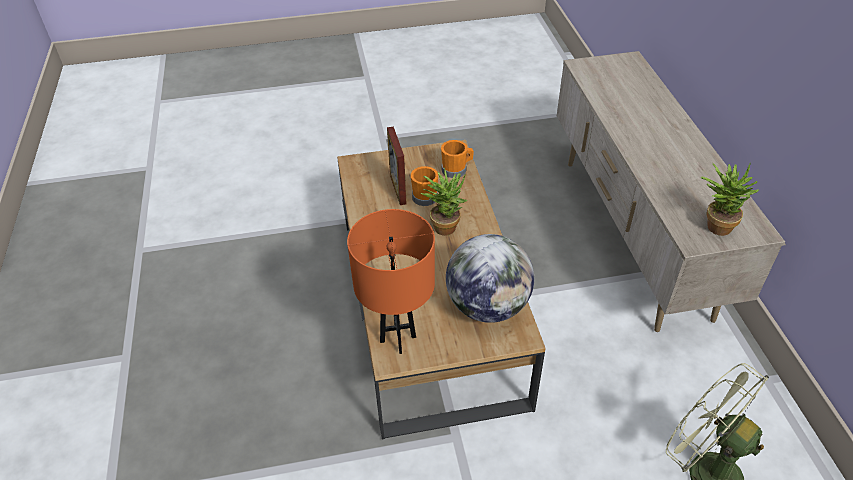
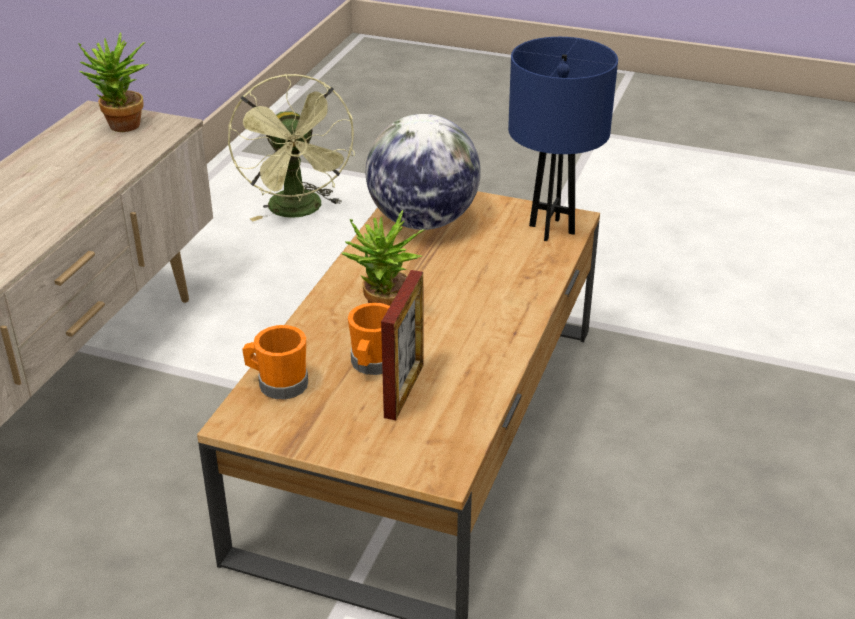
camera: 150 degrees left, 10 degrees down
(397, 339) = (552, 229): orange table lamp -> blue table lamp

